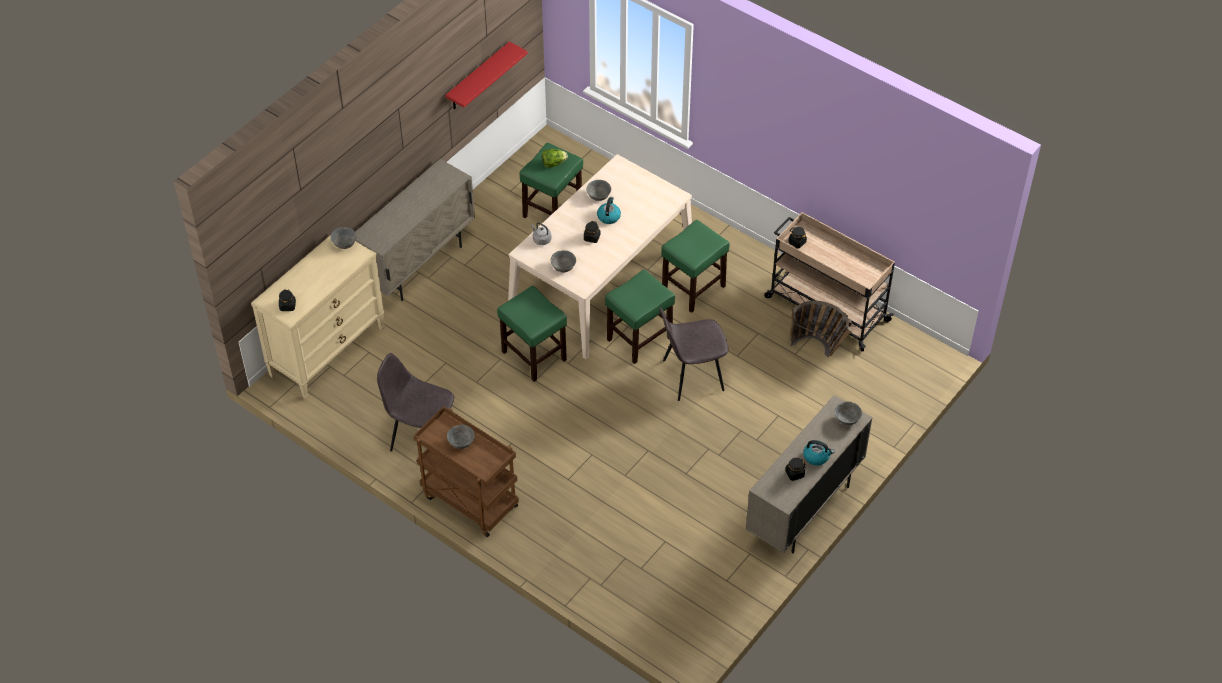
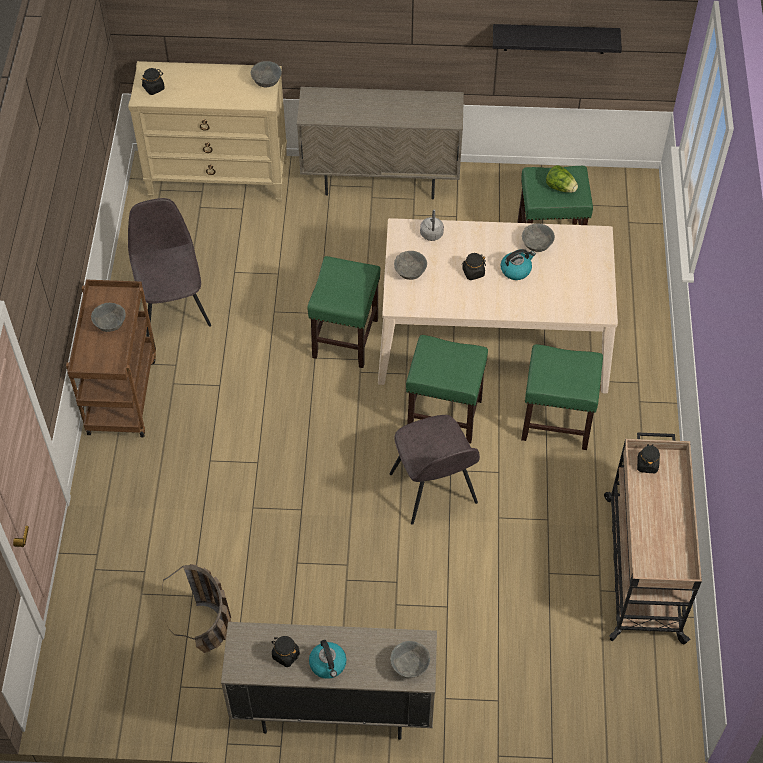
camera: 55 degrees right, 5 degrees up
(478, 77) = (555, 38): red shelf -> black shelf
(691, 376) = (434, 490): grey chair -> grey chair turned 150 degrees counterclockwise
(820, 349) = (577, 594): basket -> basket (211, 636)

